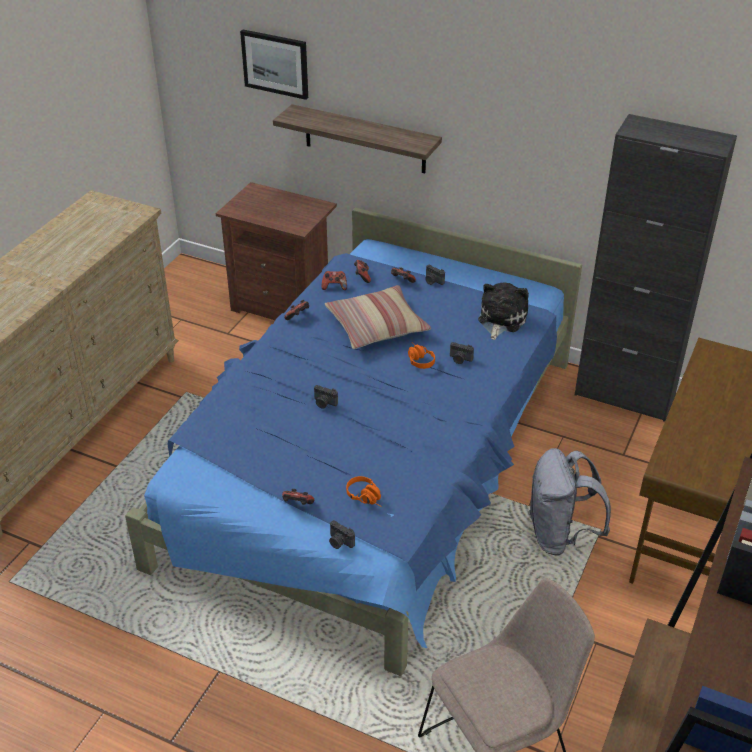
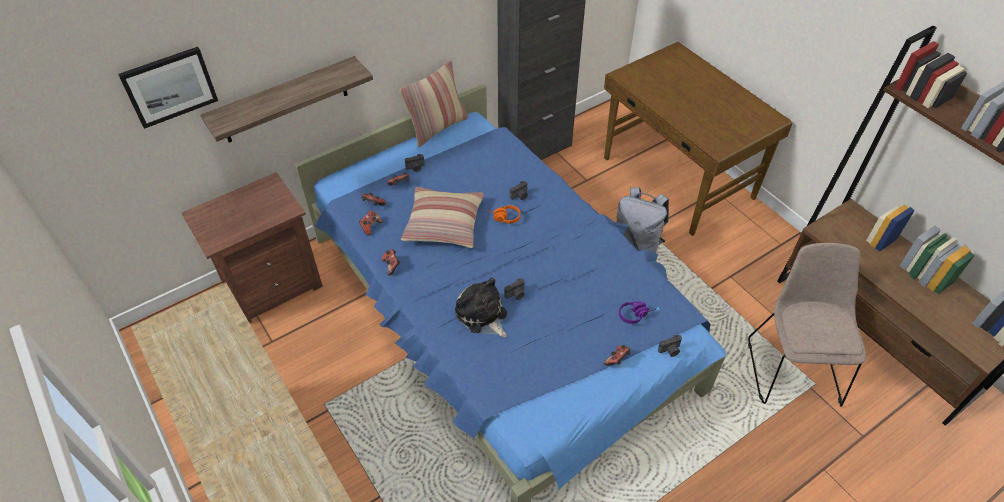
camera: 60 degrees left, 10 degrees up
(367, 498) = (636, 314): orange headphones -> purple headphones
(500, 319) = (491, 154): plush toy -> plush toy (482, 315)
(505, 273) = (437, 128): none -> pillow

